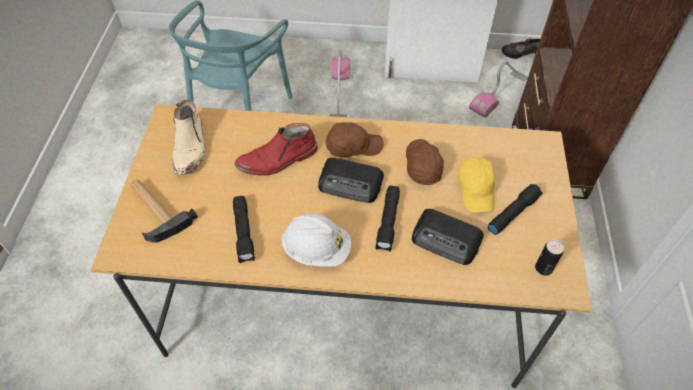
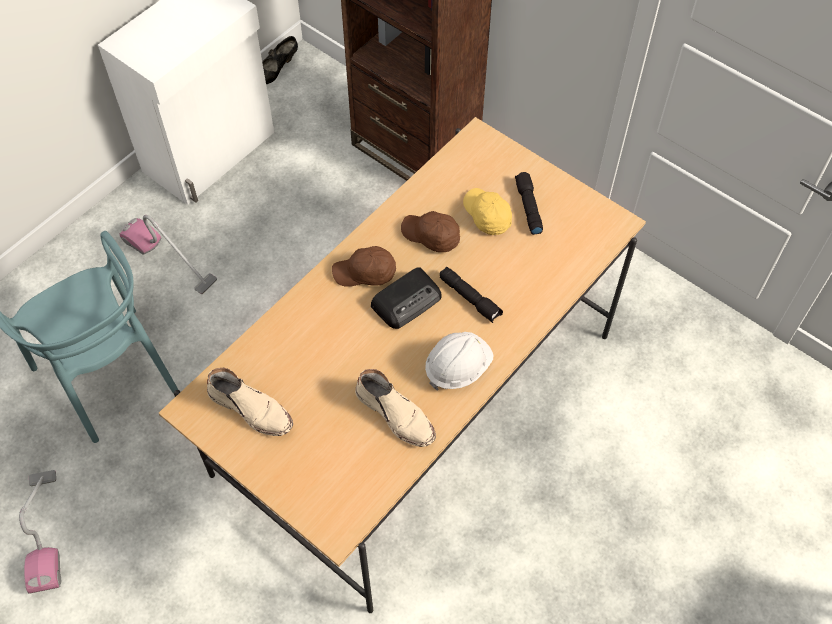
camera: 55 degrees left, 5 degrees up
(155, 210) = (310, 477): hammer -> none
(244, 233) = (396, 414): black flashlight -> beige boot
(278, 160) = (331, 342): red boot -> none
(353, 146) = (365, 273): brown cap -> brown cap turned 120 degrees counterclockwise
(447, 240) = (519, 269): radio -> none
(476, 190) = (486, 216): yellow cap -> yellow cap turned 150 degrees counterclockwise
(498, 94) = (305, 127): vacuum cleaner -> vacuum cleaner (44, 531)
(543, 268) = (591, 224): can -> none

